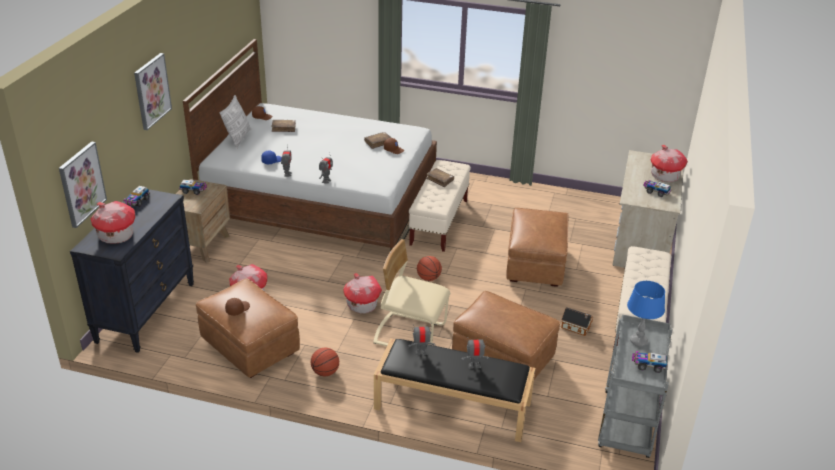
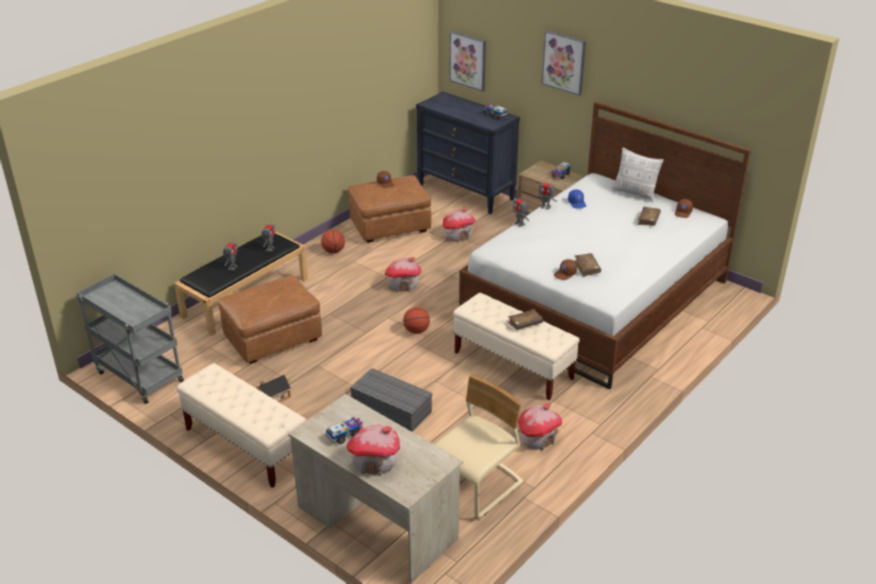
camera: 115 degrees right, 0 degrees up
(115, 235) = (450, 105): toy house -> toy house (538, 438)
(410, 334) = (344, 299): beige chair -> beige chair (478, 487)
(535, 264) = (390, 409): brown ottoman -> grey storage box
(638, 341) = (138, 309): blue table lamp -> none
(648, 365) = (110, 303): toy truck -> none

